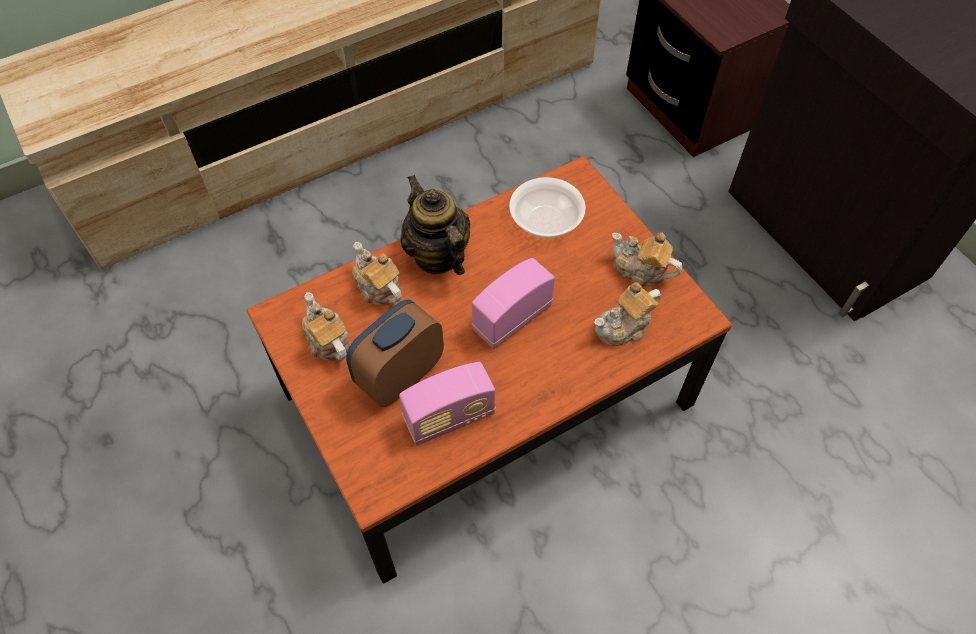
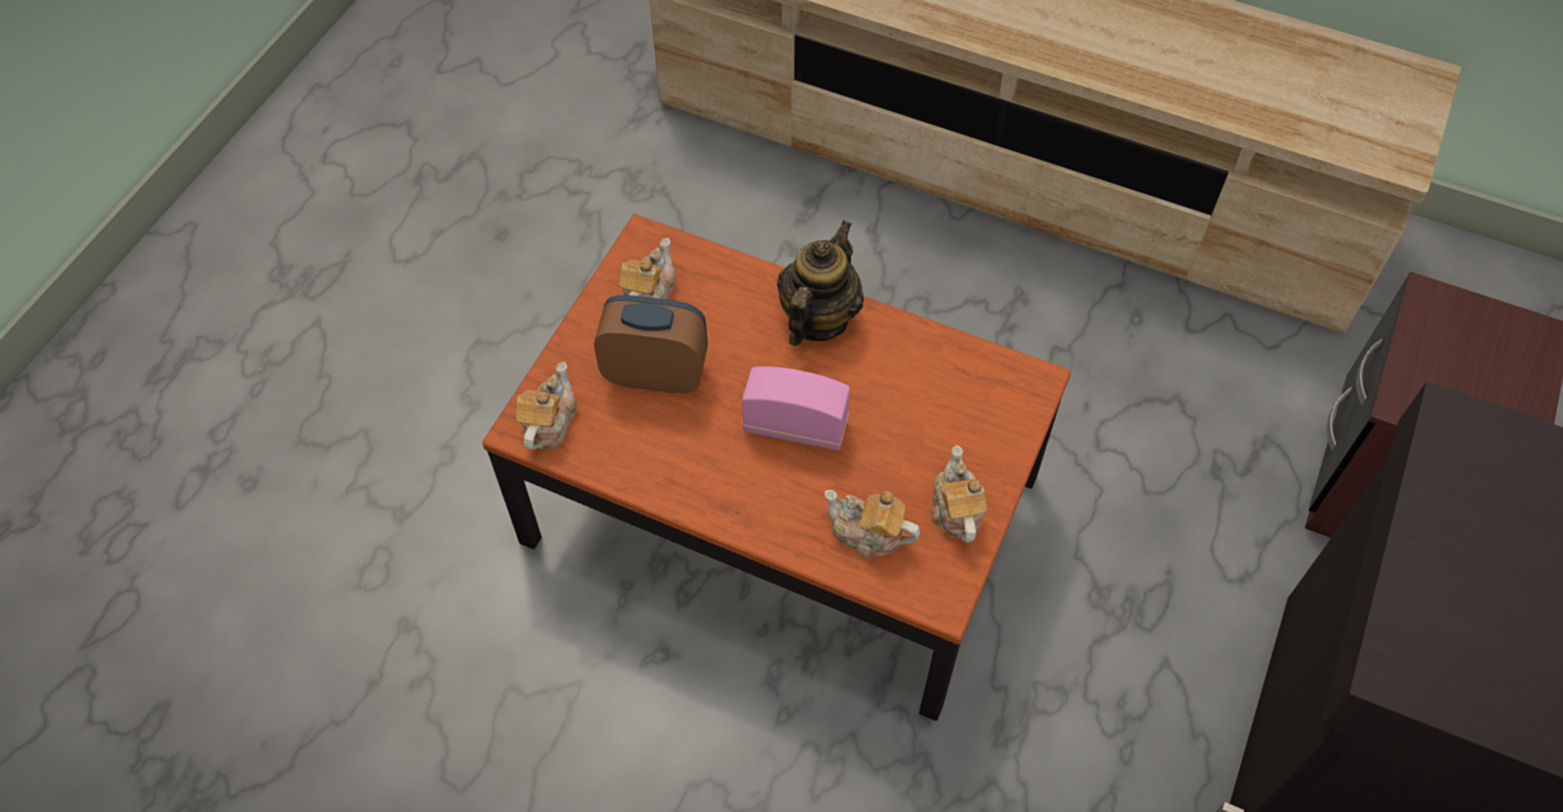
camera: 55 degrees right, 0 degrees up
(377, 288) = (738, 295): teapot -> teapot (548, 423)
(449, 417) = (641, 441): radio -> none
(546, 220) = (946, 385): bowl -> none

